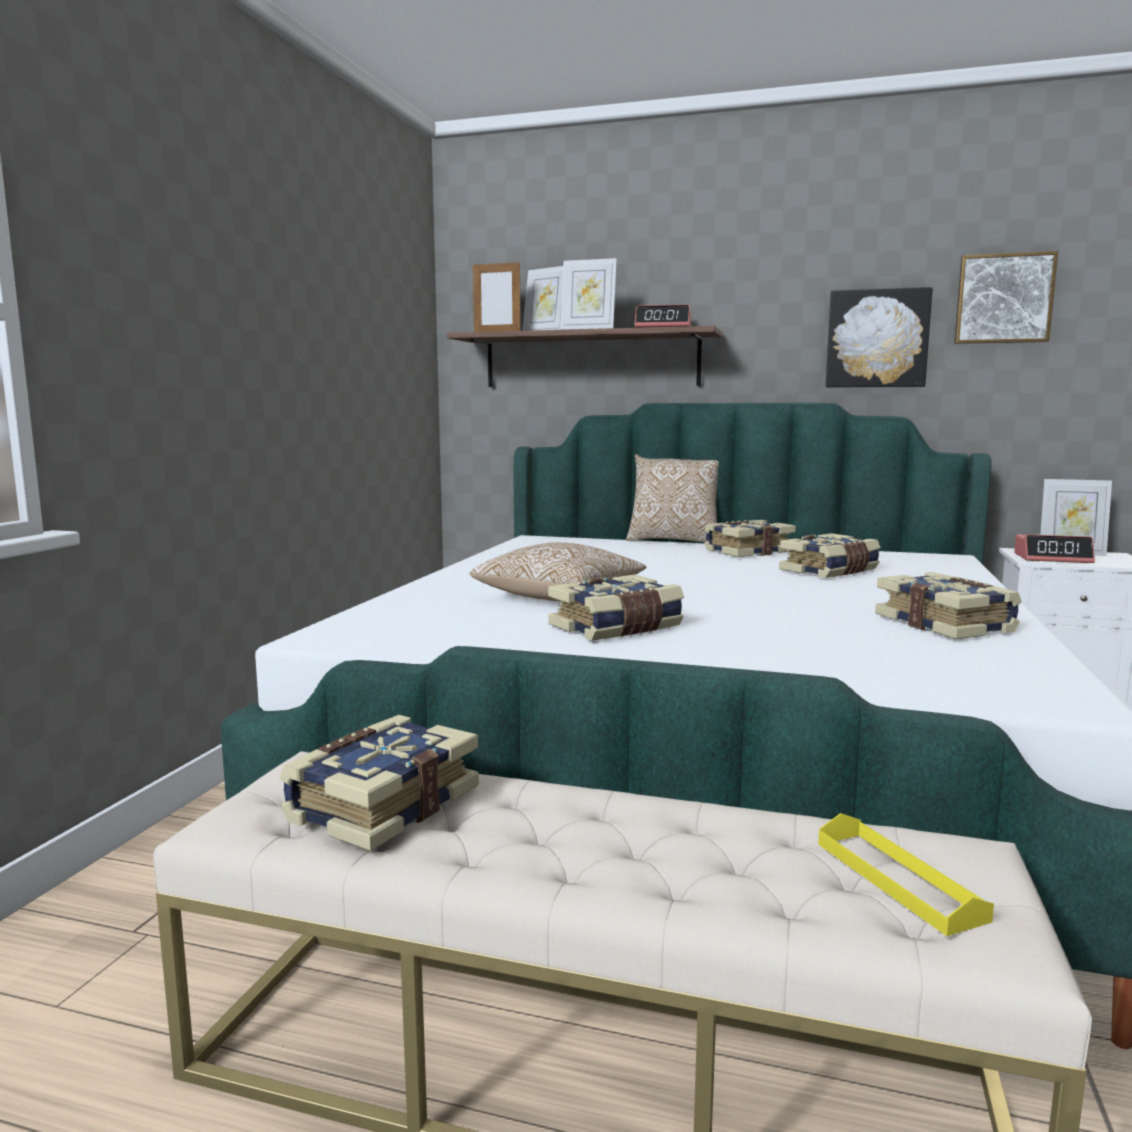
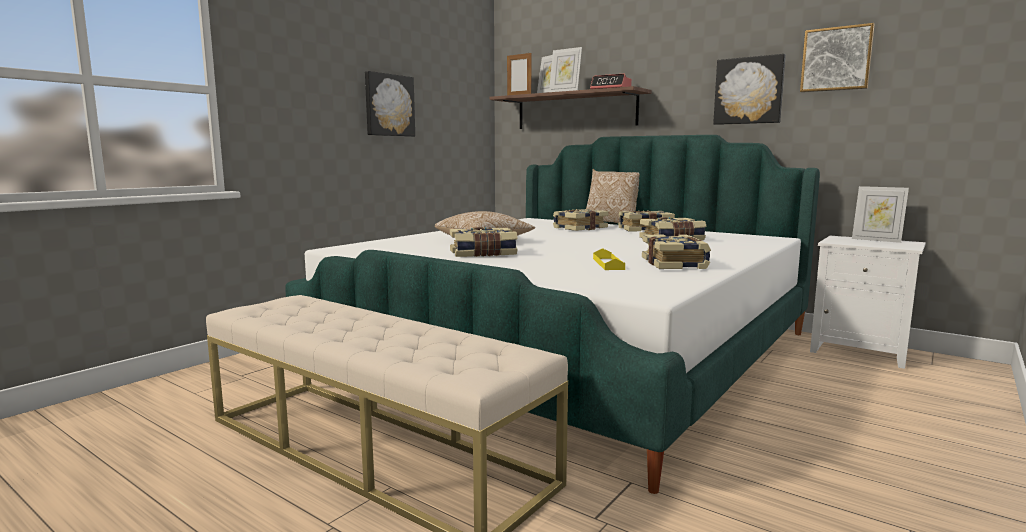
camera: 20 degrees right, 0 degrees up
(305, 346) = (388, 105): none -> picture
(381, 804) = (300, 311): book -> book (579, 228)
(898, 880) = (471, 355): yellow tray -> yellow tray (608, 264)
(1053, 558) = (852, 242): alarm clock -> none

